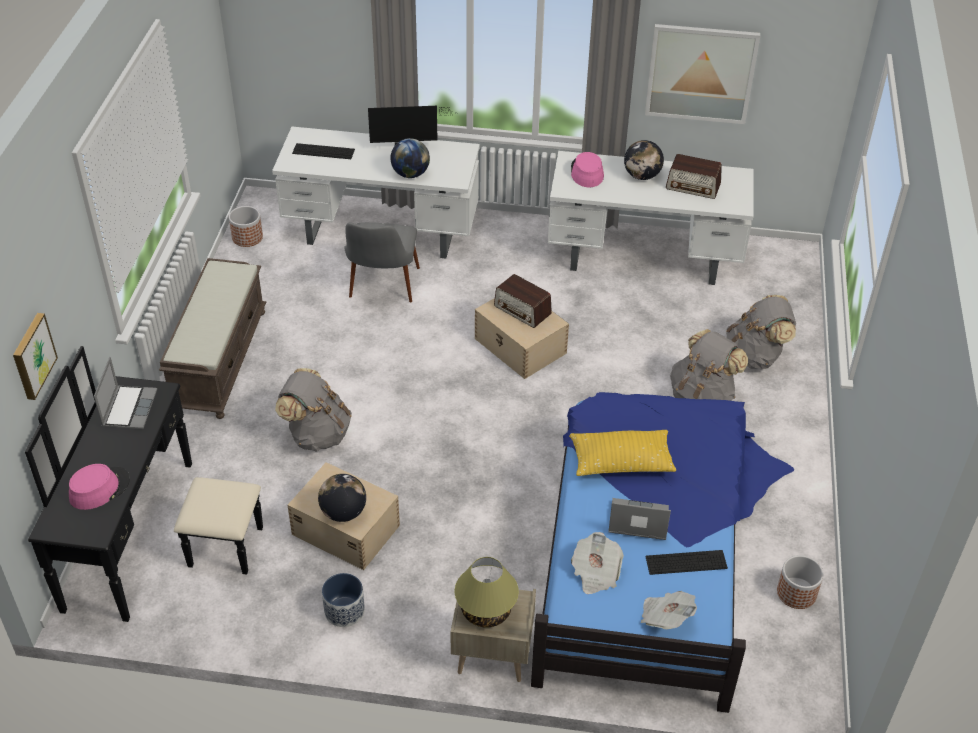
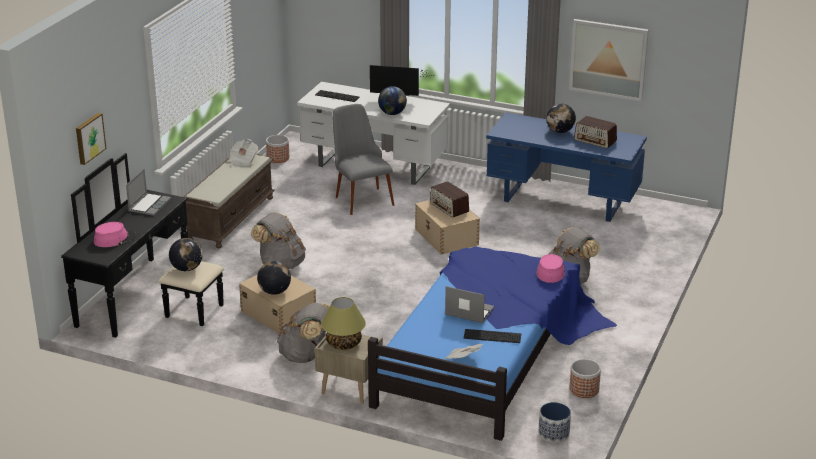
camera: 15 degrees right, 15 degrees down
(211, 502) = (187, 268): none -> globe
(344, 610) = (259, 352): planter -> planter (553, 433)
(382, 291) = (360, 197): grey chair -> grey chair turned 135 degrees clockwise
(586, 172) = (520, 125): pink hat -> pink hat (550, 271)
(595, 573) = (426, 332): newspaper -> newspaper (243, 161)
(621, 462) = (472, 282): yellow pillow -> none
(644, 259) = (563, 202): white desk -> blue desk
(755, 356) = (621, 263): grey backpack -> grey backpack (306, 356)

